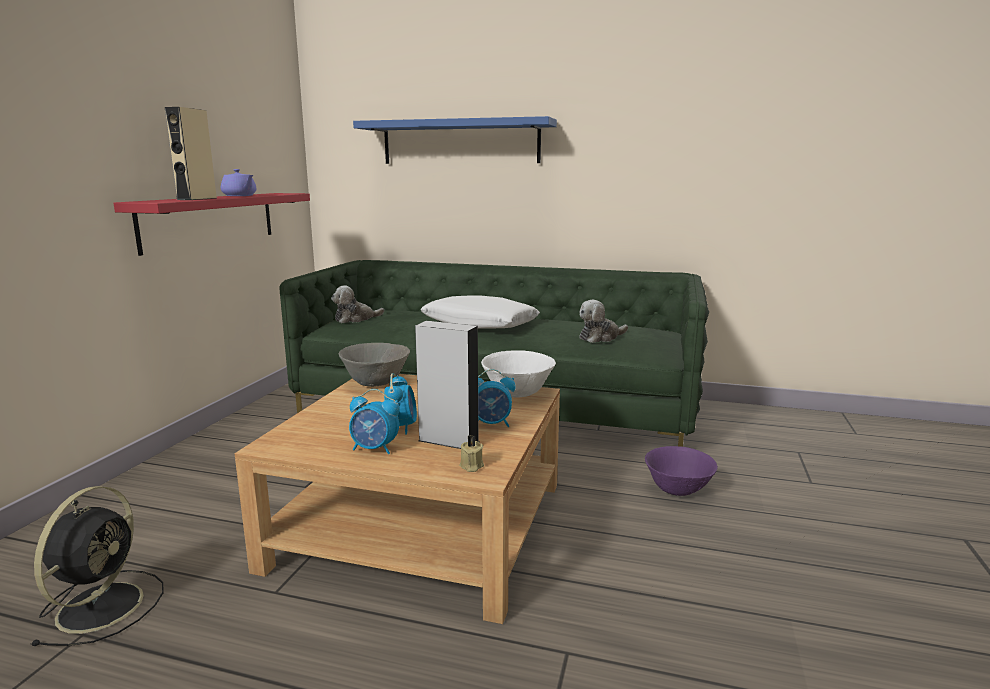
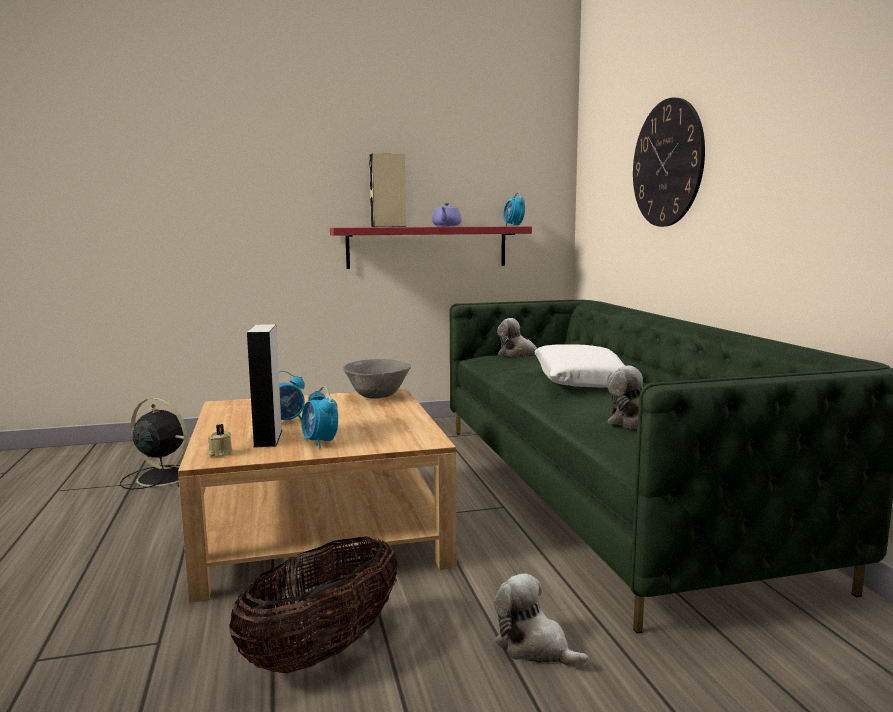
camera: 60 degrees right, 5 degrees down
(103, 605) = (161, 477): black fan -> black fan turned 135 degrees counterclockwise
(375, 449) = (235, 425): alarm clock -> alarm clock (513, 226)
(460, 142) = (667, 163): blue shelf -> wall clock
(518, 394) = (413, 436): white bowl -> none
(636, 567) = (322, 651): none -> basket
(678, 491) = (535, 647): purple bowl -> plush toy

